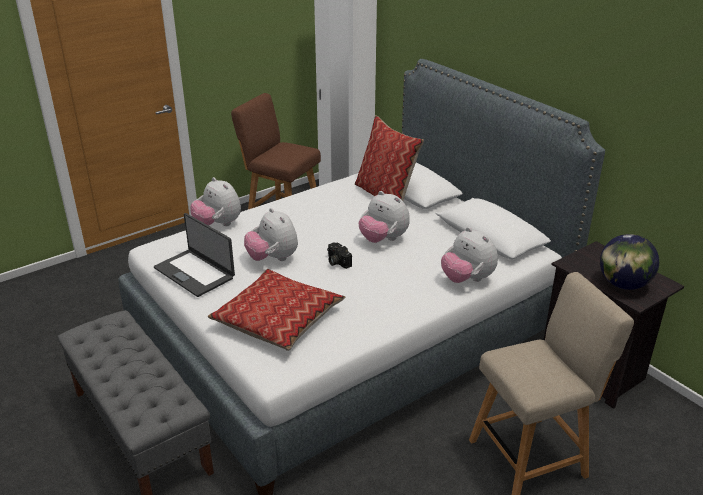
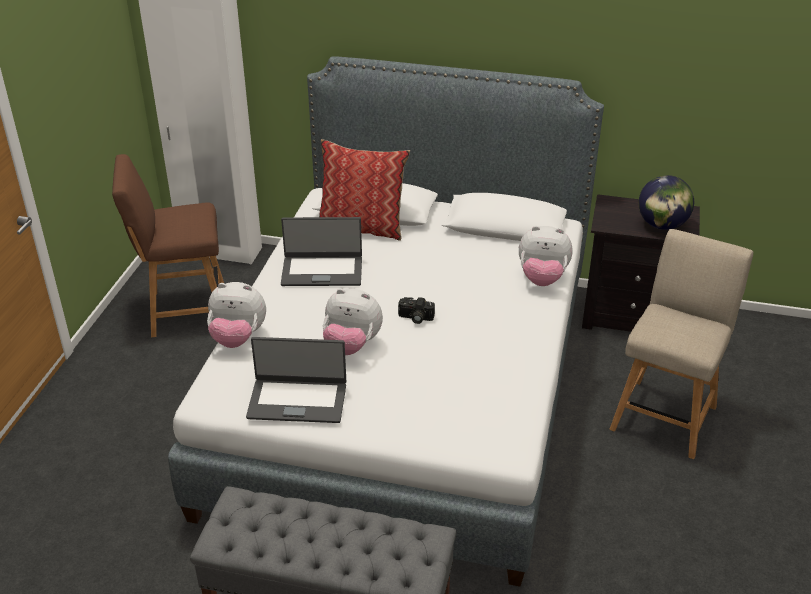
camera: 40 degrees left, 5 degrees up
(278, 318) = (442, 401): pillow -> none
(320, 209) = (322, 271): none -> laptop
(383, 239) = (423, 274): plush toy -> none

